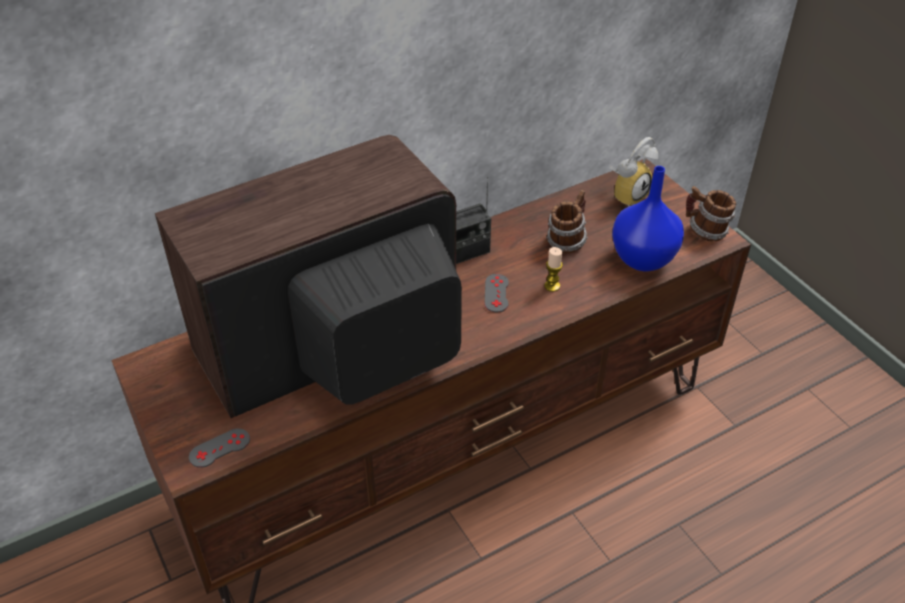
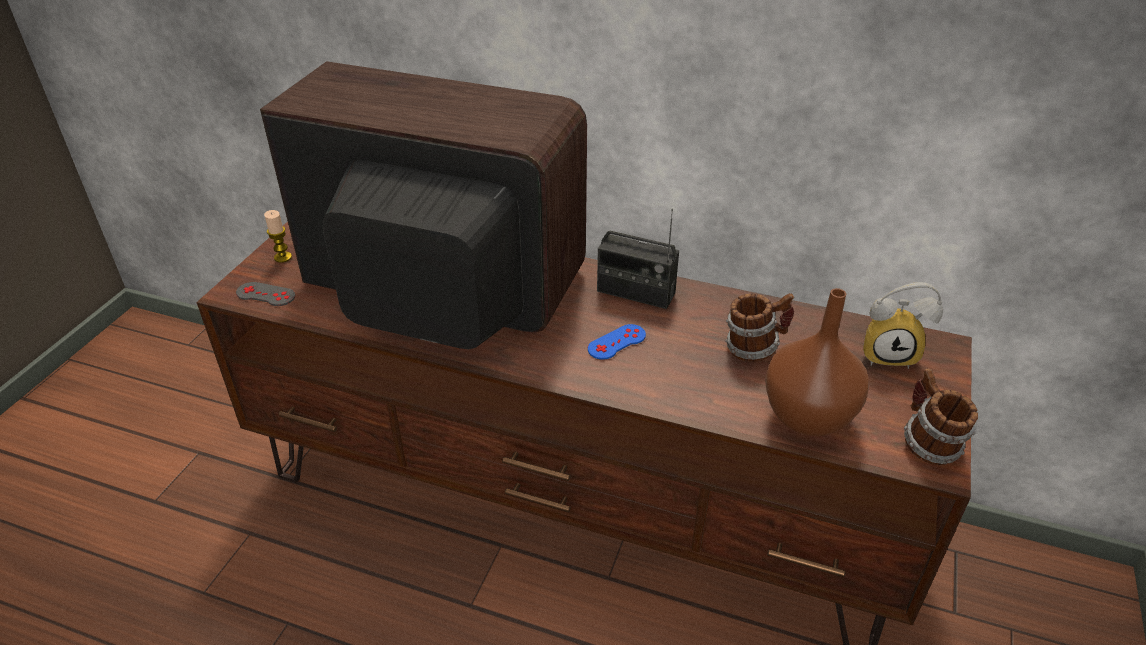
camera: 50 degrees right, 5 degrees down
(496, 293) = (616, 342): grey game controller -> blue game controller
(552, 286) = (675, 372): candle -> candle (283, 257)
(641, 259) = (806, 415): blue vase -> brown vase

